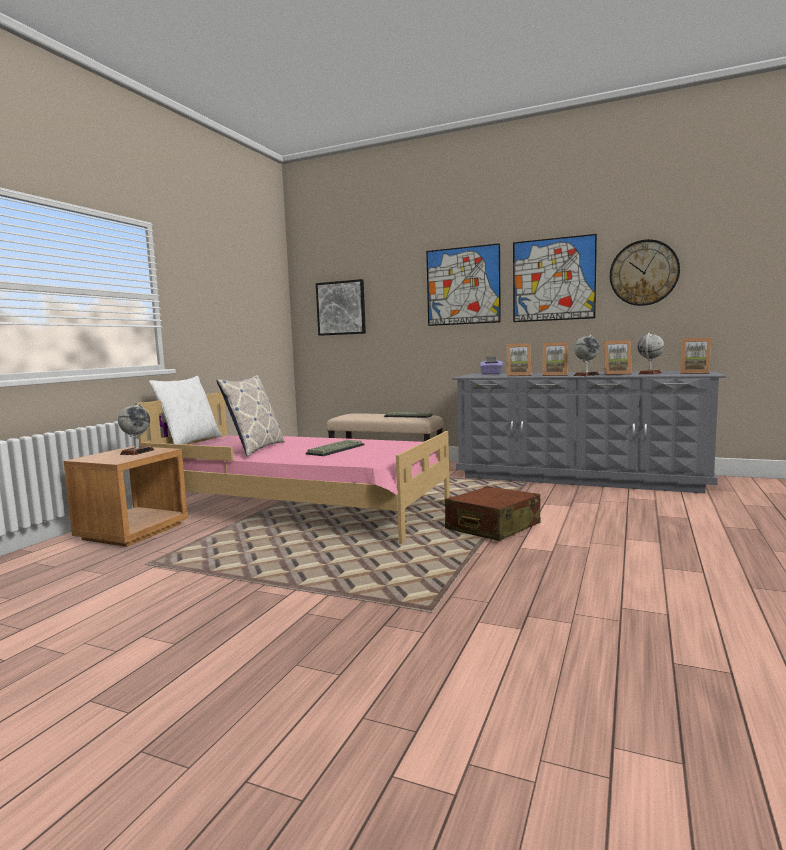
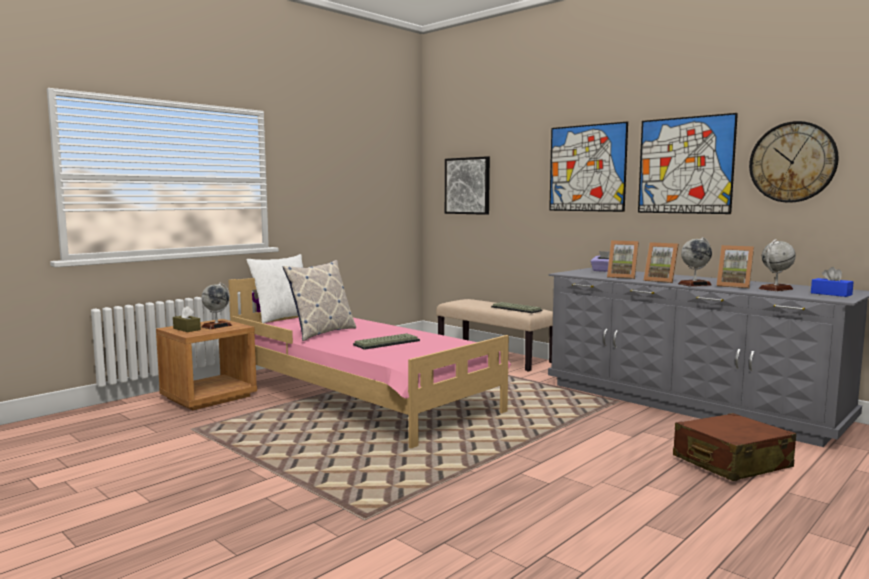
camera: 20 degrees right, 0 degrees up
(105, 457) = (187, 329): none -> brown tissue box
(492, 527) = (519, 446): brown suitcase -> brown suitcase (731, 462)
(694, 373) = (831, 294): picture frame -> blue tissue box

